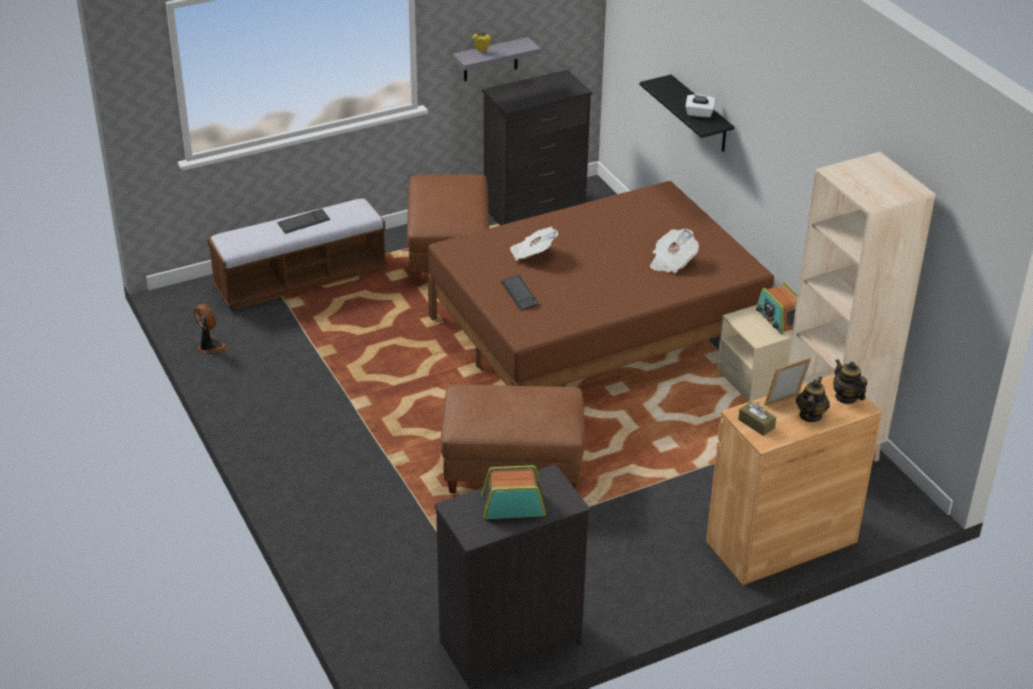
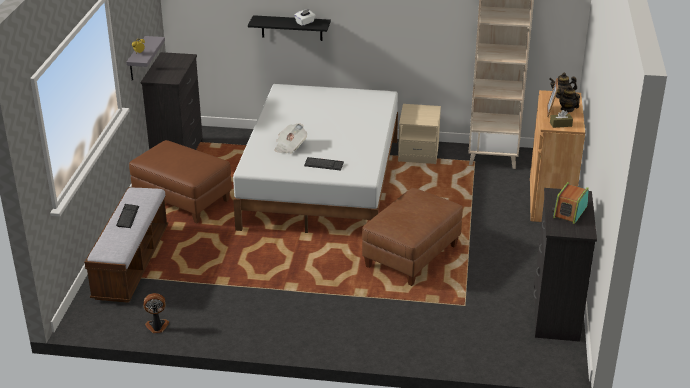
camera: 55 degrees left, 5 degrees down
(596, 333) = (322, 183): brown bed -> white bed
(672, 262) = (351, 111): newspaper -> none
(779, 319) = (421, 110): radio -> none

